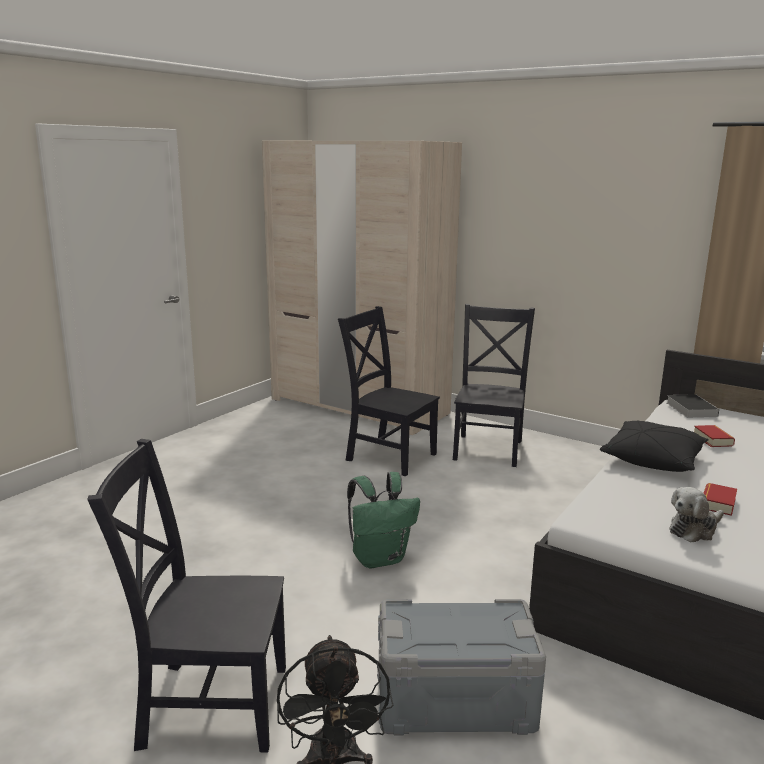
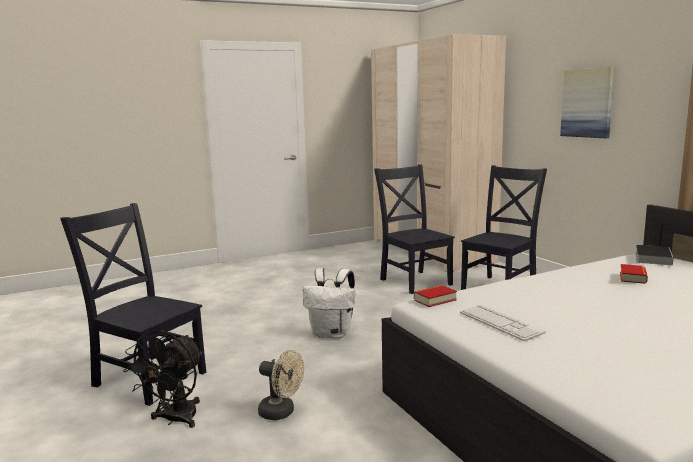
camera: 30 degrees right, 5 degrees down
(380, 558) = (332, 333): green backpack -> white backpack
(454, 699) = (281, 413): grey storage box -> beige fan
(576, 233) = (587, 103): none -> picture
(653, 459) = (549, 282): black pillow -> none
(694, 530) = (500, 323): plush toy -> keyboard
(717, 503) = (555, 313): book -> book (435, 300)

